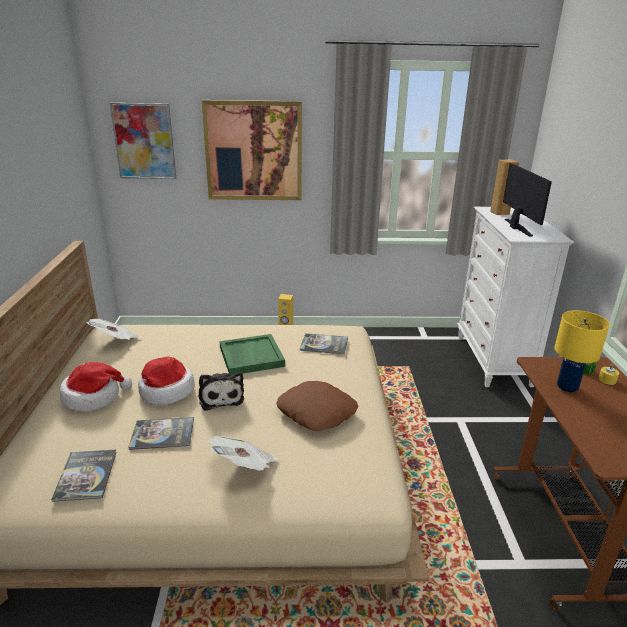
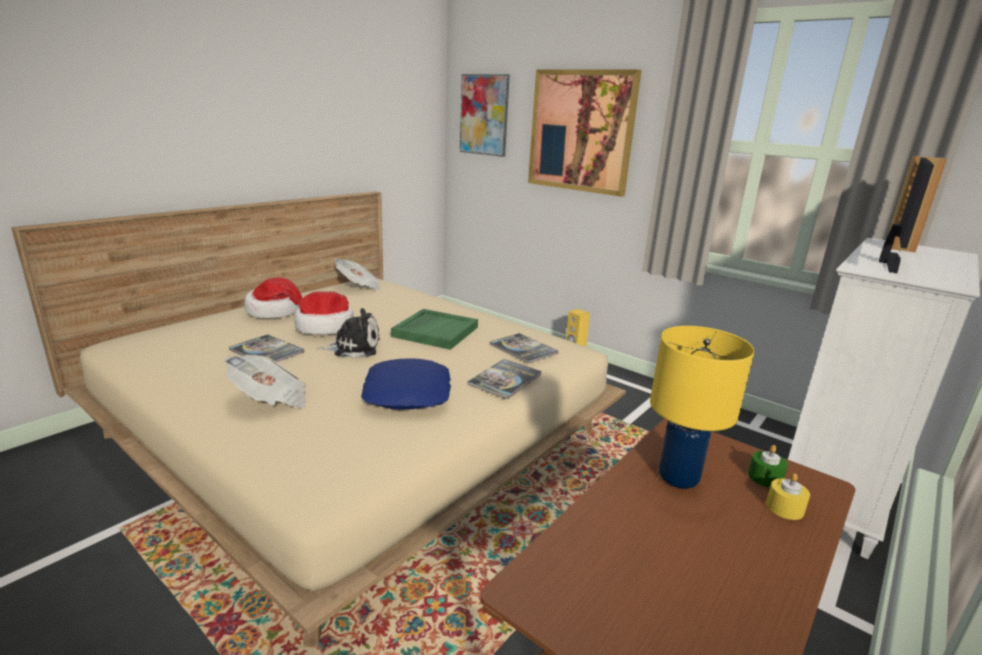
camera: 40 degrees right, 5 degrees down
(86, 475) = (177, 351): book -> book (505, 379)
(221, 397) = (354, 347): plush toy -> plush toy turned 120 degrees counterclockwise
(317, 412) = (408, 393): brown pillow -> blue pillow

